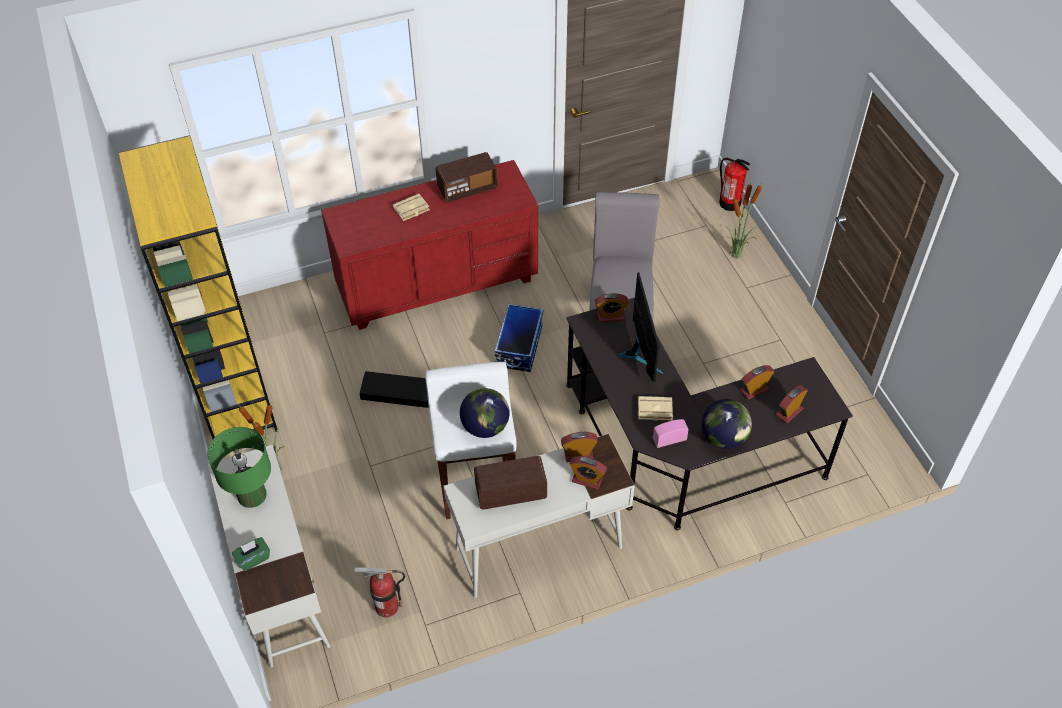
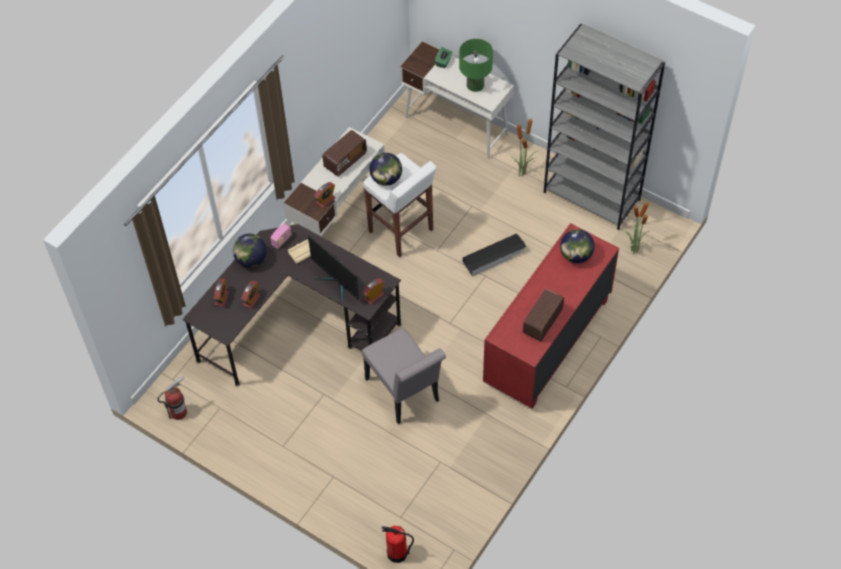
camera: 145 degrees right, 5 degrees up
(234, 394) = (592, 196): yellow bookcase -> grey bookcase
(370, 225) = (575, 256): none -> globe
(386, 606) = (394, 148): fire extinguisher -> fire extinguisher (179, 412)
(411, 210) = (562, 283): beige book -> none
(518, 346) = (453, 330): storage box -> none
(587, 480) = (310, 190): alarm clock -> none
(736, 255) = (358, 502): potted plant -> potted plant (633, 250)

